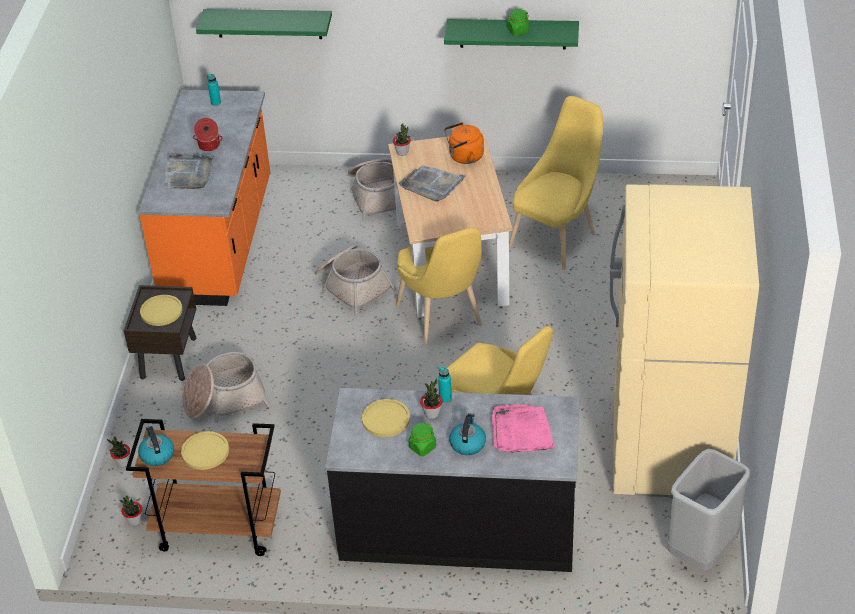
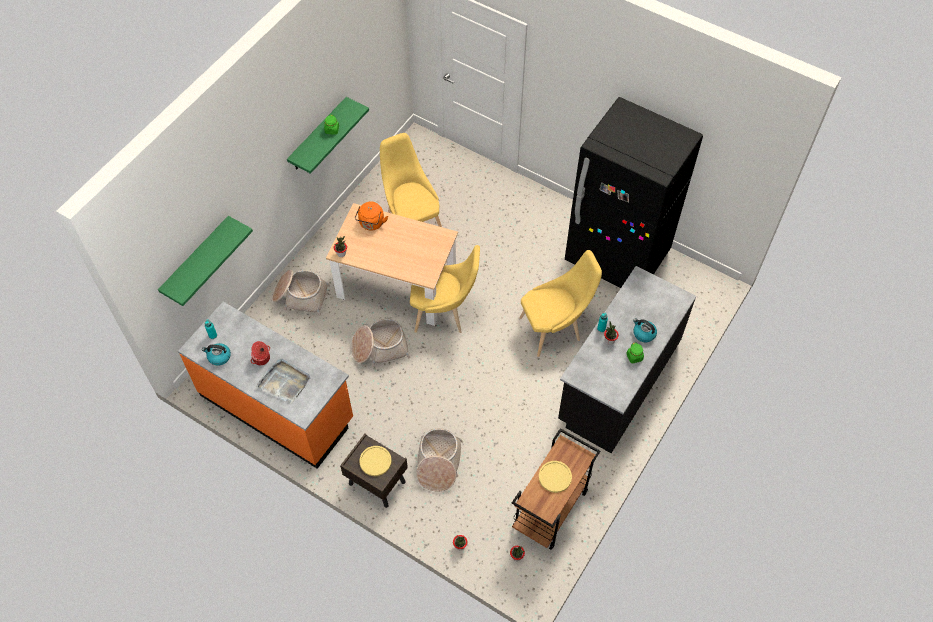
camera: 65 degrees left, 15 degrees up
(157, 455) = (542, 506): kettle -> kettle (219, 357)
(386, 419) = (601, 365): yellow plate -> none
(432, 185) = (387, 253): grey tray -> none
(521, 432) = (648, 304): pink tray -> none
(669, 449) = (617, 257): beige fridge -> black fridge
(702, 551) = (694, 279): grey trash can -> none

